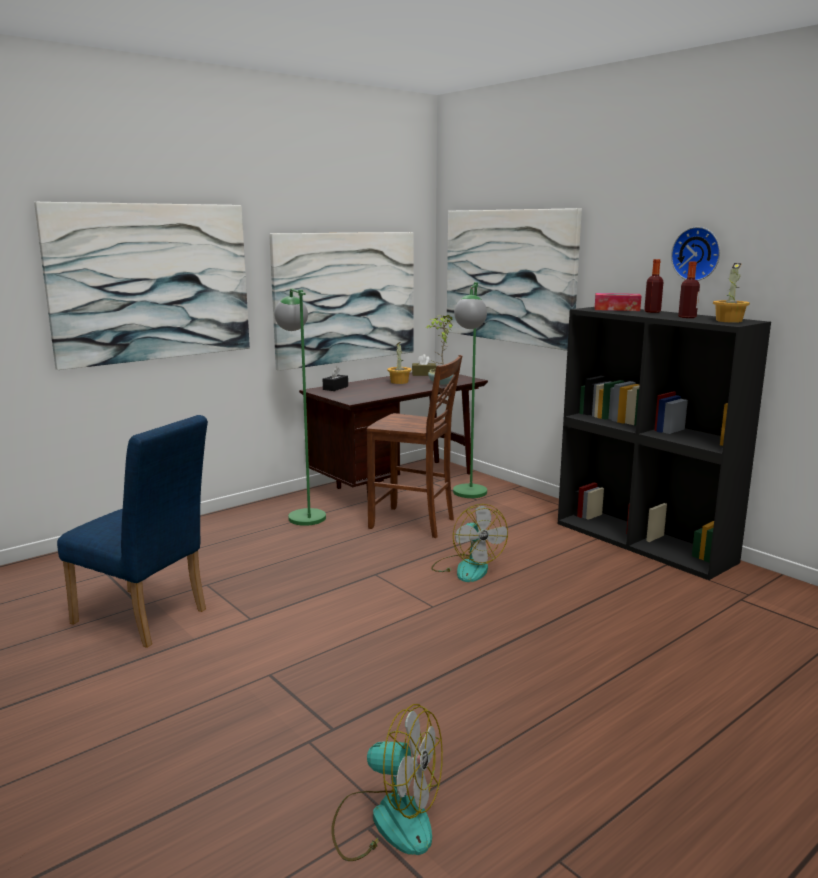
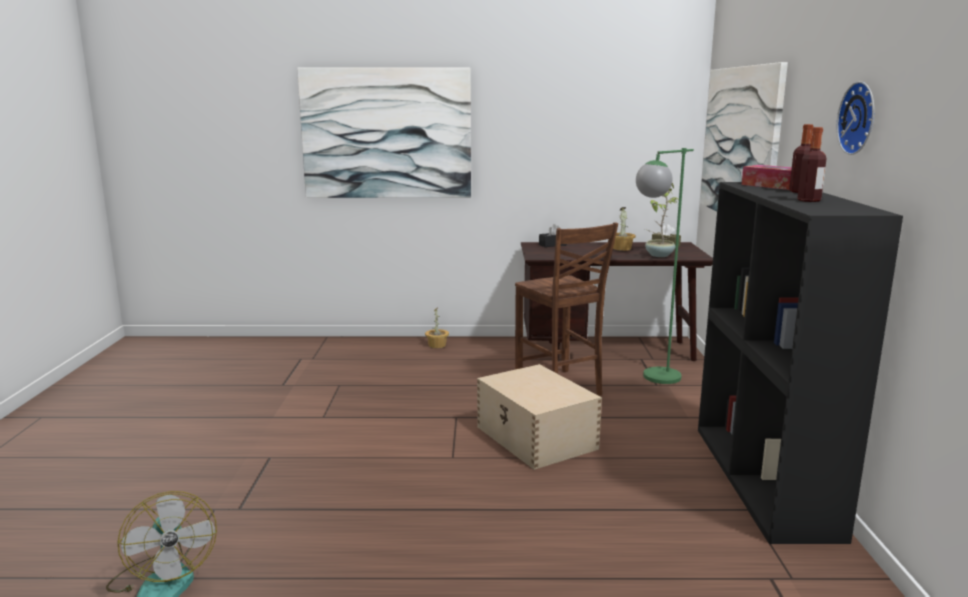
camera: 40 degrees right, 0 degrees up
(146, 619) = (271, 394): blue chair -> none
(303, 513) = (488, 355): green floor lamp -> none
(346, 297) = (582, 158): picture -> none
(467, 568) = (536, 438): fan -> beige storage box
(729, 320) = (841, 209): potted plant -> potted plant (437, 345)

